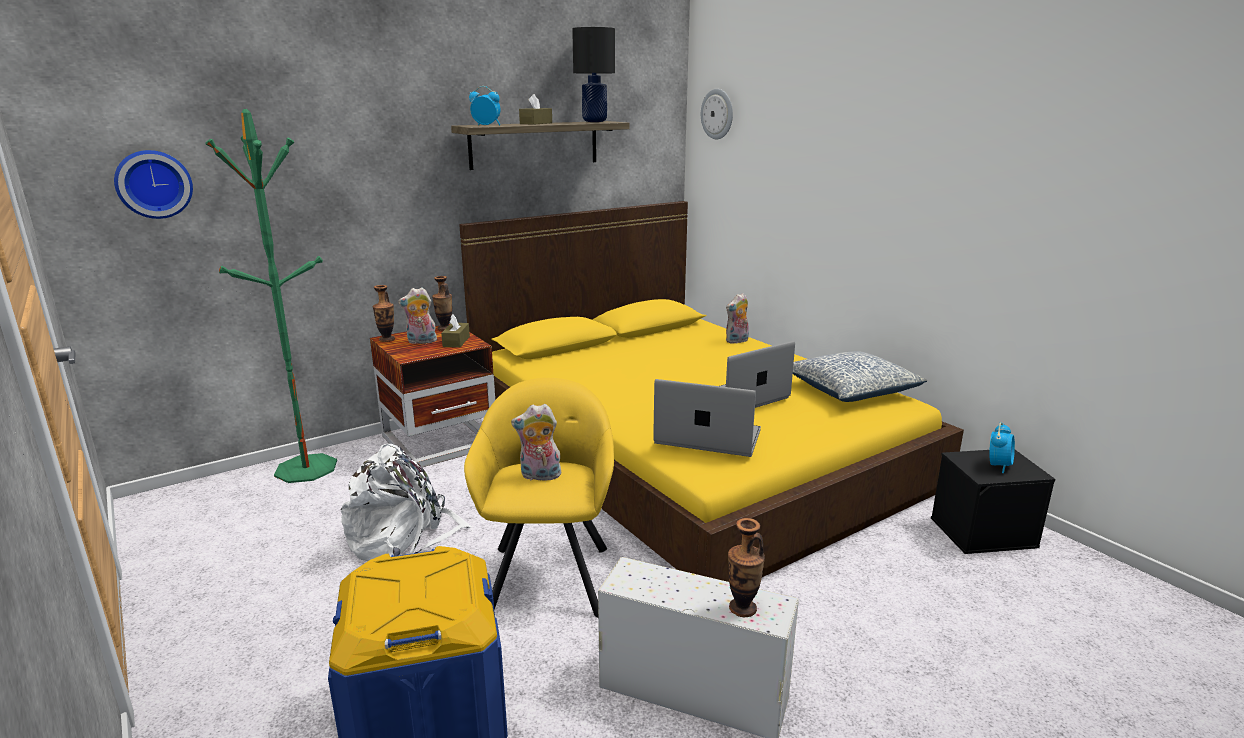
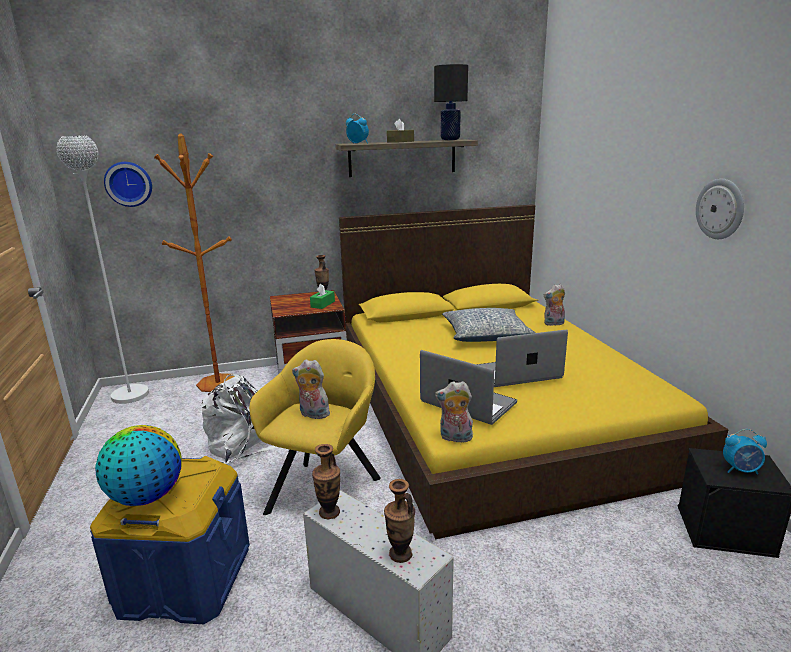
camera: 20 degrees right, 0 degrees up
(173, 504) = (130, 395): none -> white floor lamp
(306, 468) = (218, 383): green clothes rack -> orange clothes rack
(387, 339) = (279, 298): vase -> vase (329, 512)
(399, 608) = (146, 497): none -> globe
(421, 342) = (299, 302): plush toy -> plush toy (455, 438)
(456, 341) = (323, 304): brown tissue box -> green tissue box
(717, 114) = (559, 132): wall clock -> wall clock (720, 209)
(850, 390) = (626, 378): pillow -> pillow (486, 335)
(998, 465) = (741, 470): alarm clock -> alarm clock turned 45 degrees clockwise

